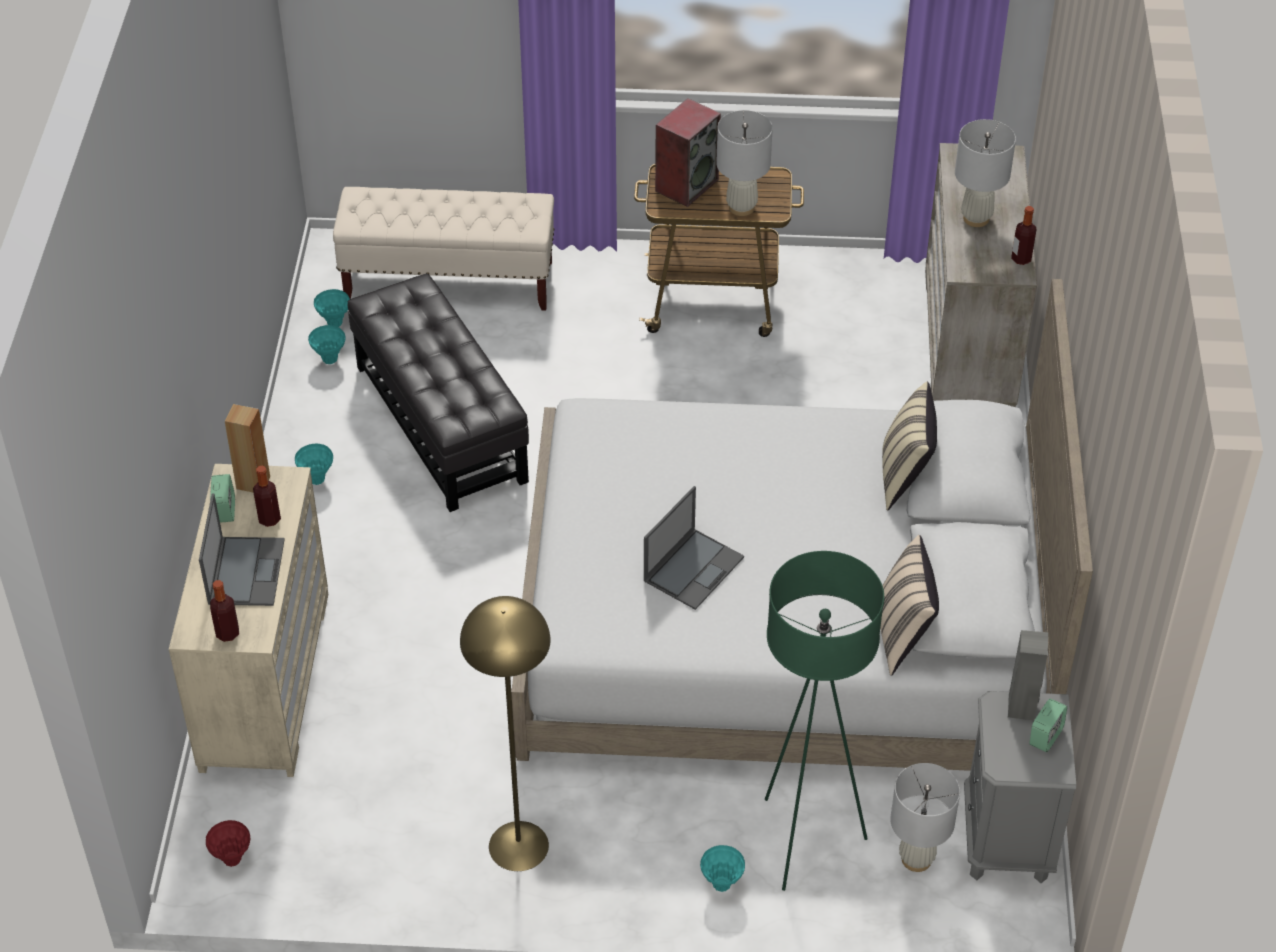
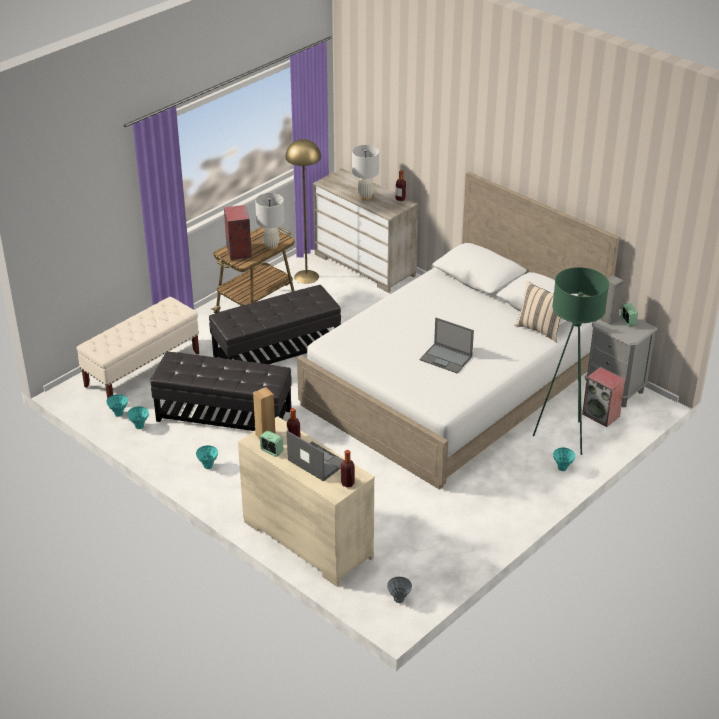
camera: 50 degrees left, 10 degrees down
(232, 860) = (399, 600): red vase -> grey vase
(519, 846) = (484, 512): yellow floor lamp -> yellow floor lamp (306, 276)
(642, 382) = (276, 351): none -> black ottoman
(694, 568) = (446, 358): laptop -> laptop turned 135 degrees clockwise
(905, 476) = (462, 288): beige pillow -> none
(916, 859) = (601, 415): white table lamp -> speaker

